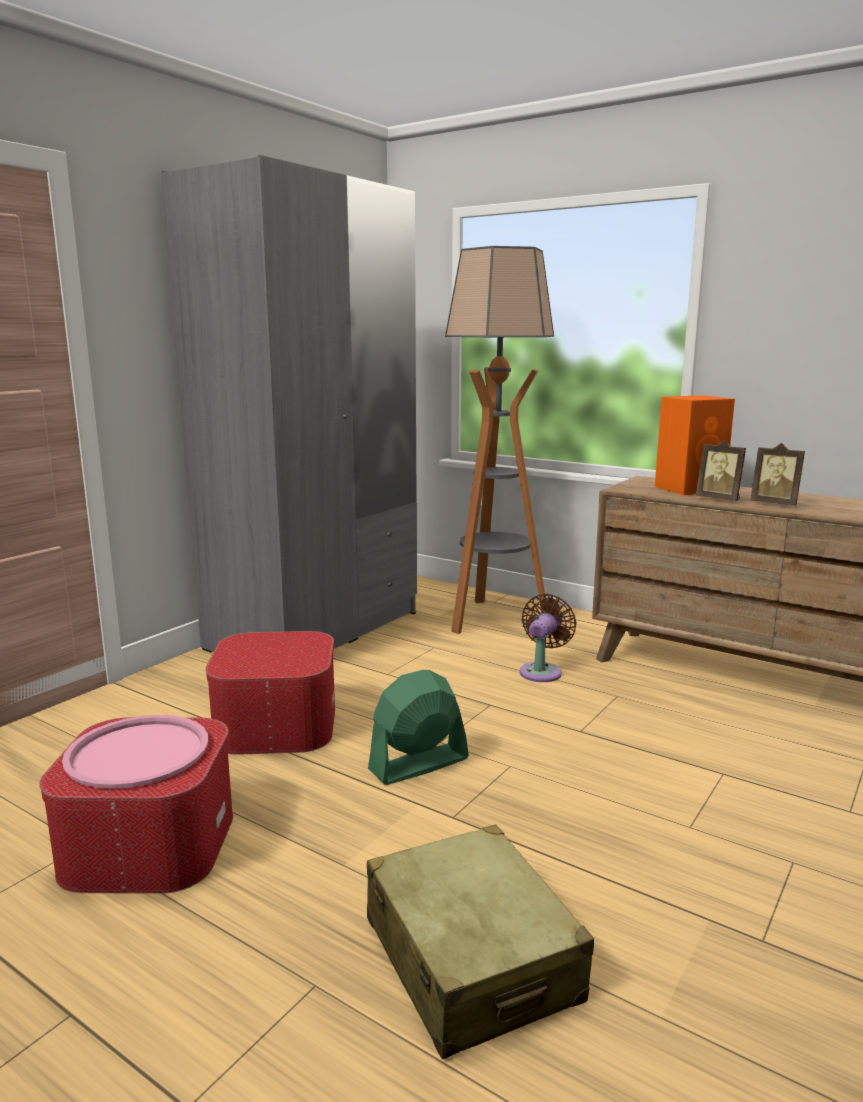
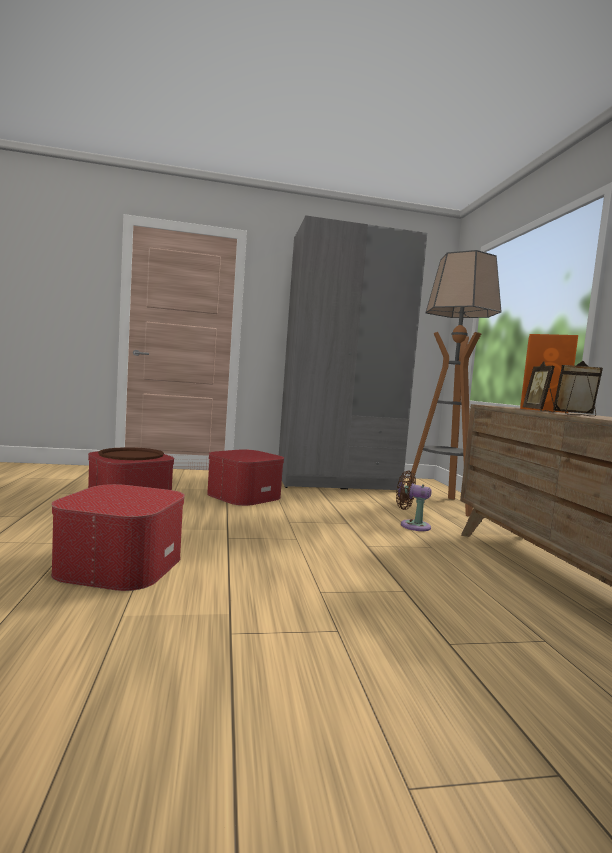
camera: 45 degrees right, 10 degrees down
(138, 752) = (131, 455): pink tray -> brown tray
(418, 764) = (260, 522): green fan -> none
(471, 960) = (120, 564): beige suitcase -> ottoman
(542, 671) = (412, 525): brown fan -> brown fan turned 135 degrees counterclockwise
(775, 504) = (576, 414): picture frame -> picture frame turned 105 degrees clockwise

